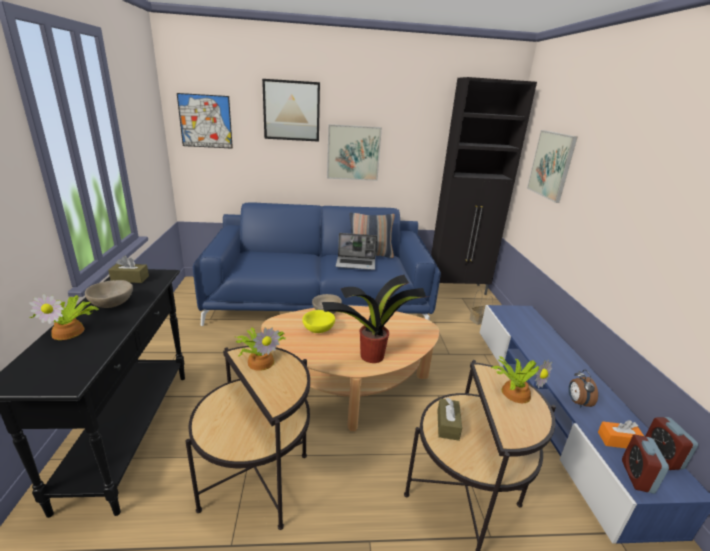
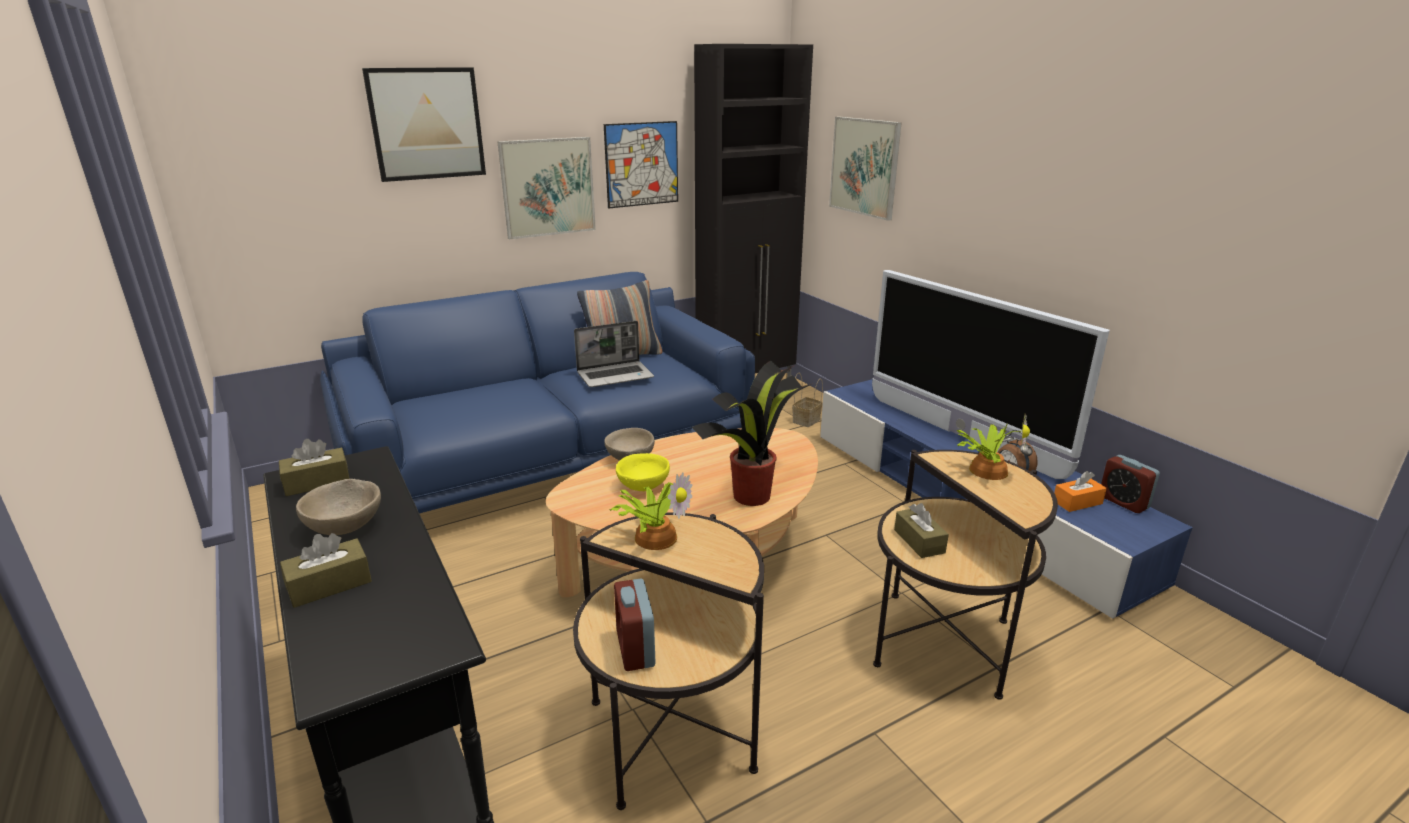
camera: 25 degrees left, 0 degrees up
(70, 331) = (329, 584): potted plant -> brown tissue box
(205, 121) = (252, 162): picture -> picture (642, 164)
(560, 361) = (960, 436): none -> television
(637, 476) = (1116, 531): alarm clock -> alarm clock (635, 648)

